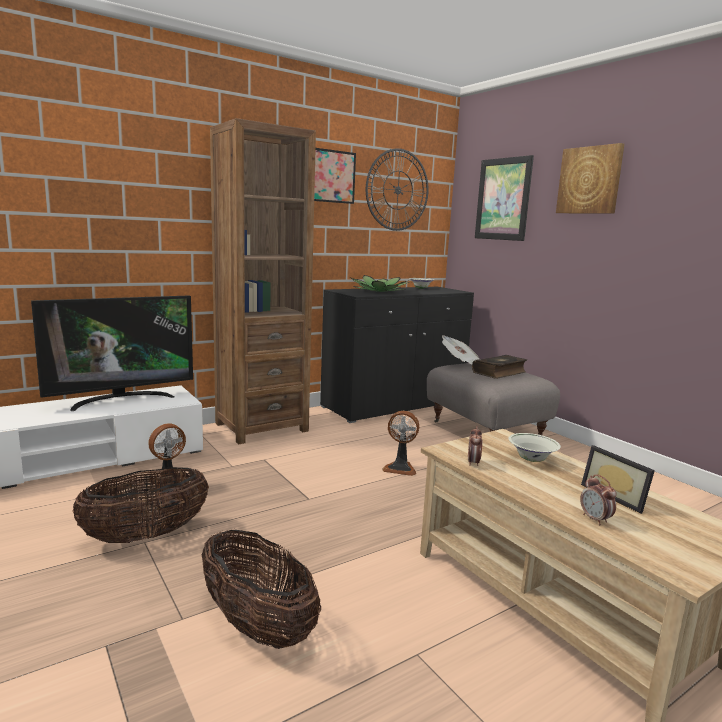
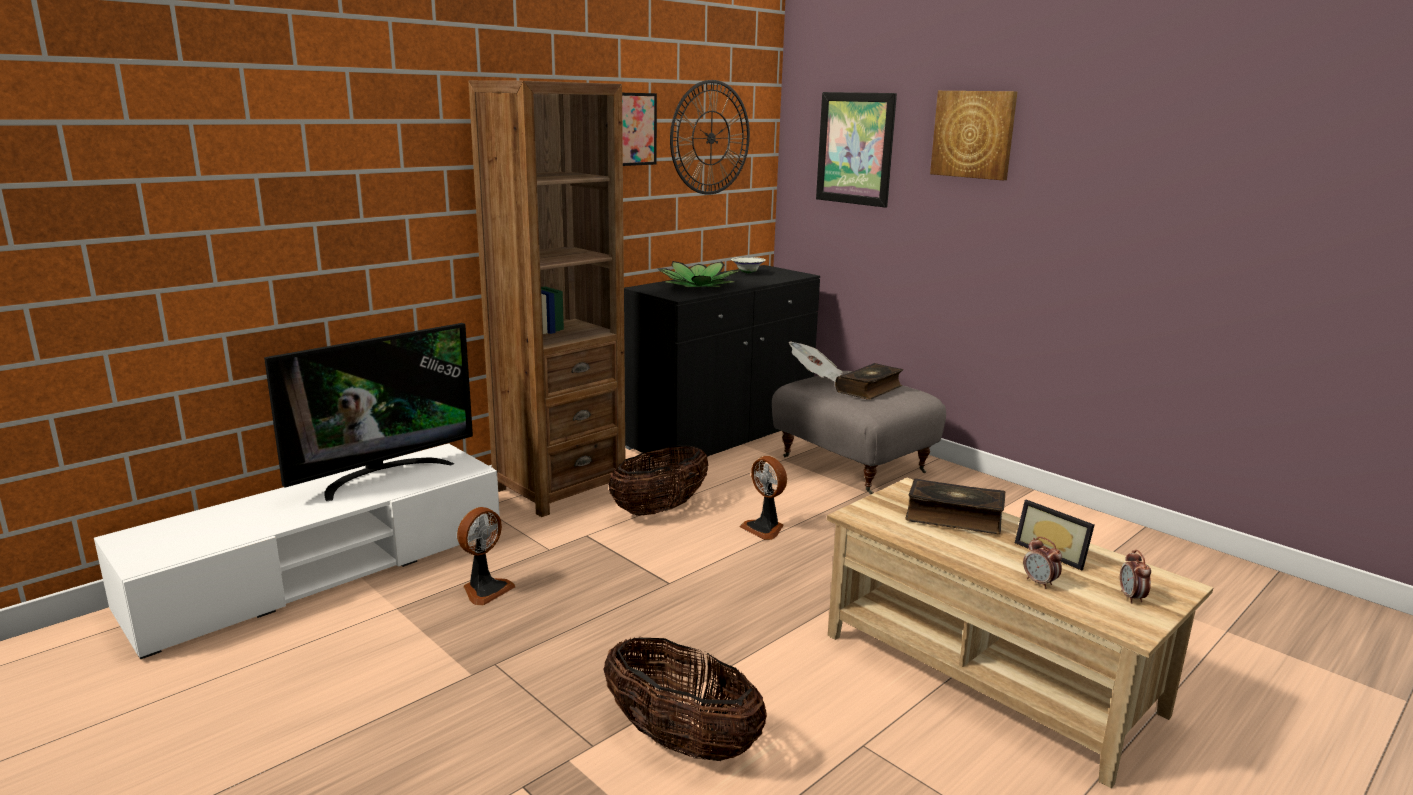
camera: 10 degrees left, 5 degrees up
(146, 535) = (492, 655): basket -> basket (659, 509)
(400, 468) = (765, 528): fan -> fan turned 45 degrees clockwise
(473, 463) = (893, 529): alarm clock -> alarm clock (1131, 597)
(531, 460) = (953, 517): white bowl -> book

